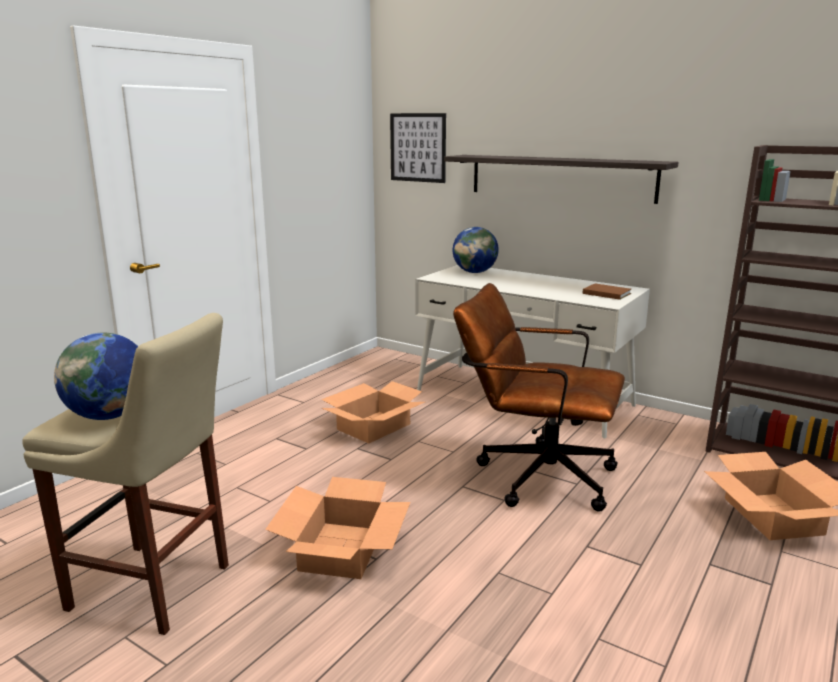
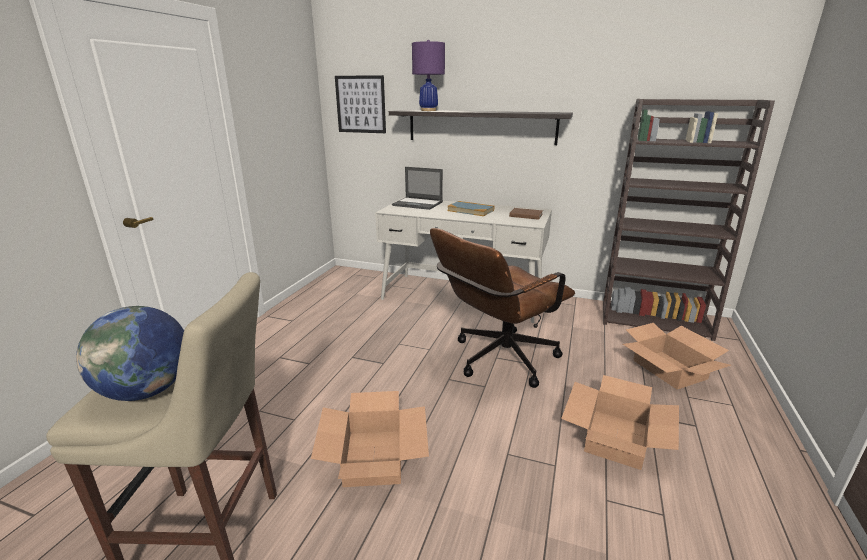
camera: 15 degrees left, 5 degrees up
(373, 427) = (358, 335): cardboard box -> cardboard box (615, 438)
(475, 272) = (418, 204): globe -> laptop
(494, 156) = (428, 110): none -> purple table lamp
(534, 475) = (497, 360): brown office chair -> brown office chair turned 45 degrees counterclockwise
(536, 284) = (470, 210): none -> book

